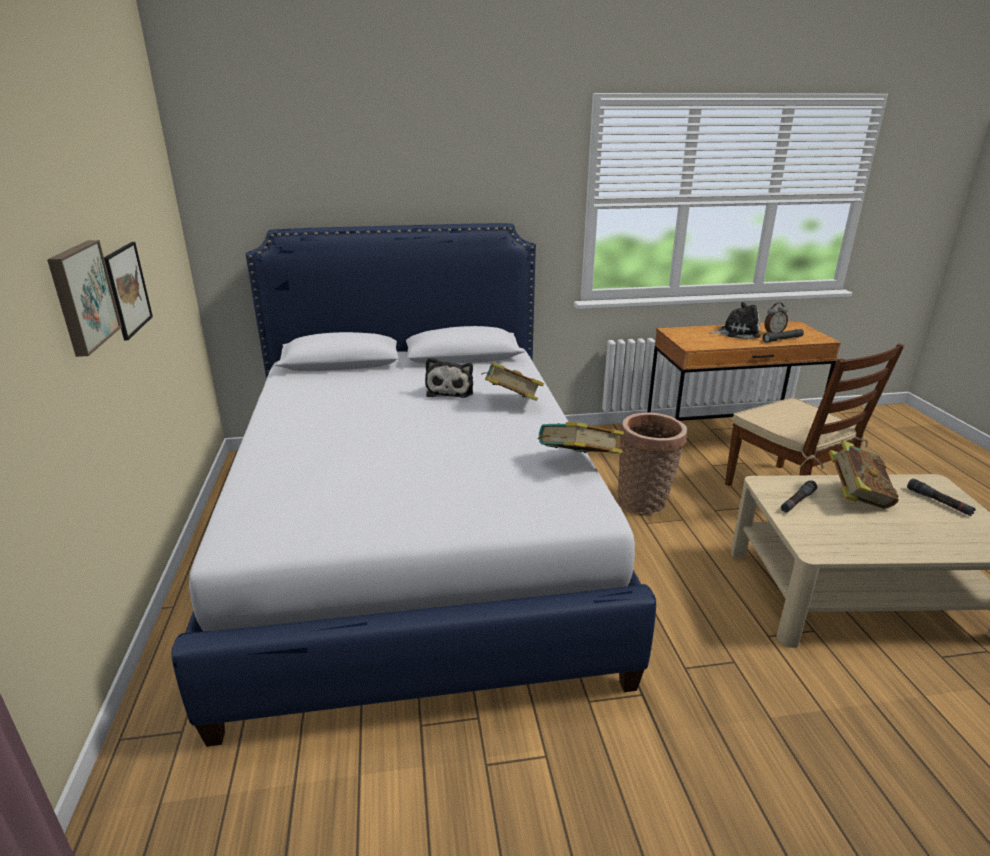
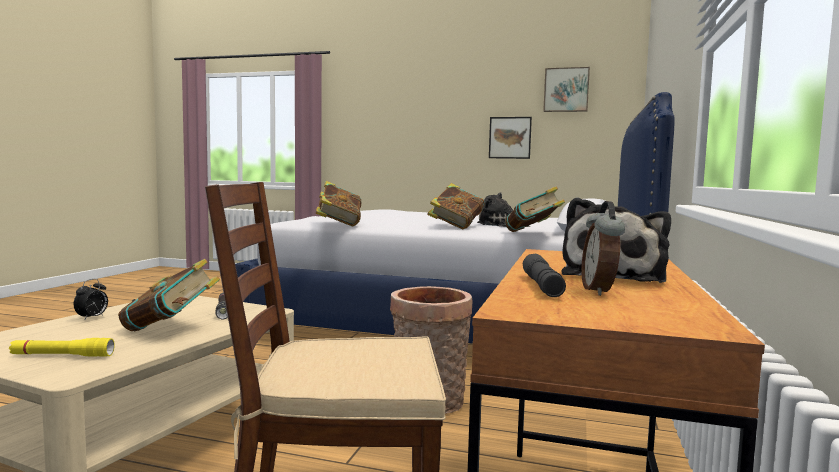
camera: 115 degrees right, 20 degrees down
(81, 296) = (458, 127): picture -> picture (566, 90)
(527, 369) = (533, 233): none -> book
(909, 546) = (92, 318): none -> alarm clock
(938, 502) = (62, 356): black flashlight -> yellow flashlight

